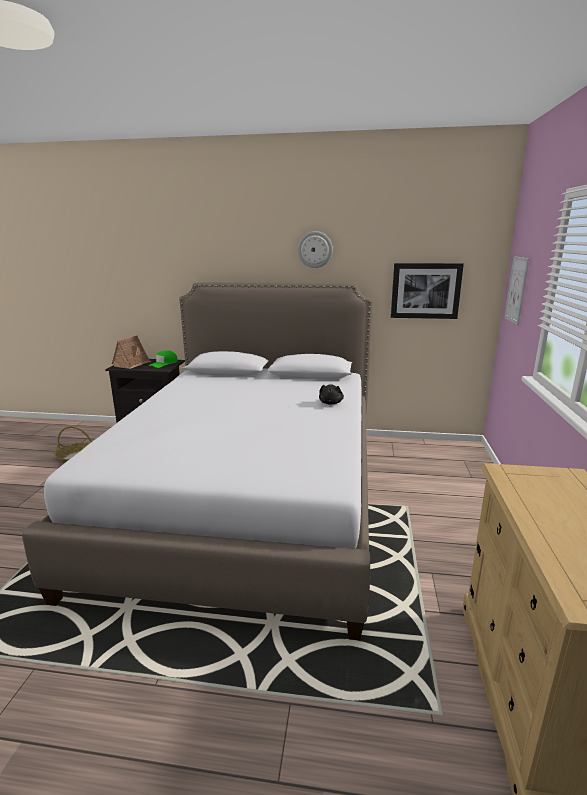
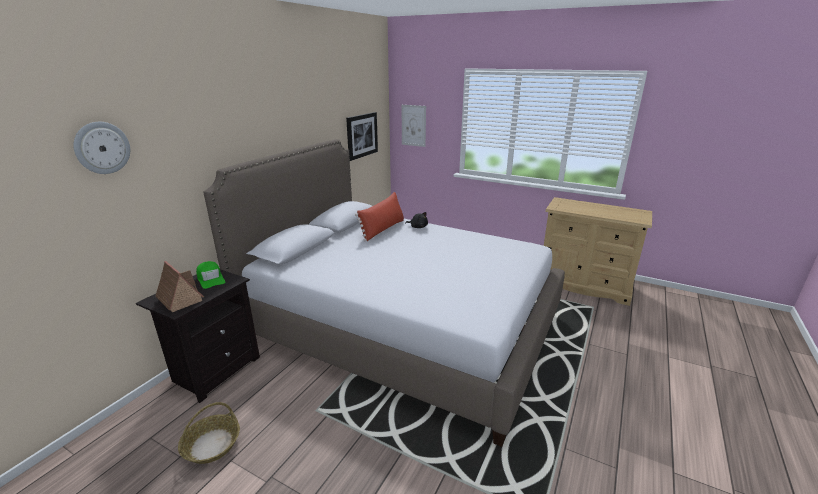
camera: 70 degrees left, 5 degrees up
(305, 390) = (383, 229): none -> red pillow
(315, 249) = (301, 114): wall clock -> wall clock (102, 148)

